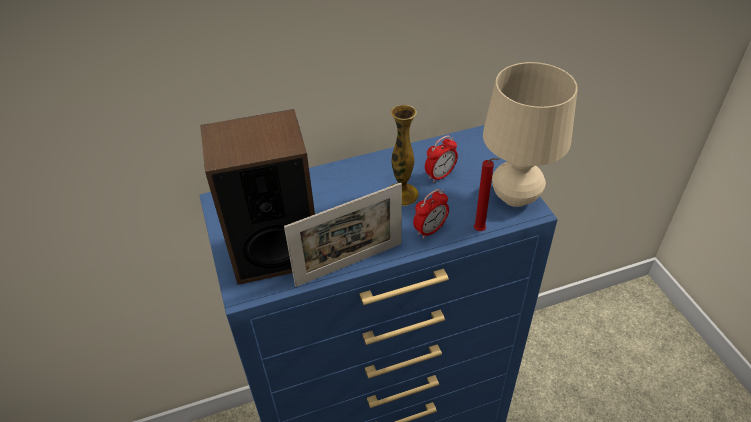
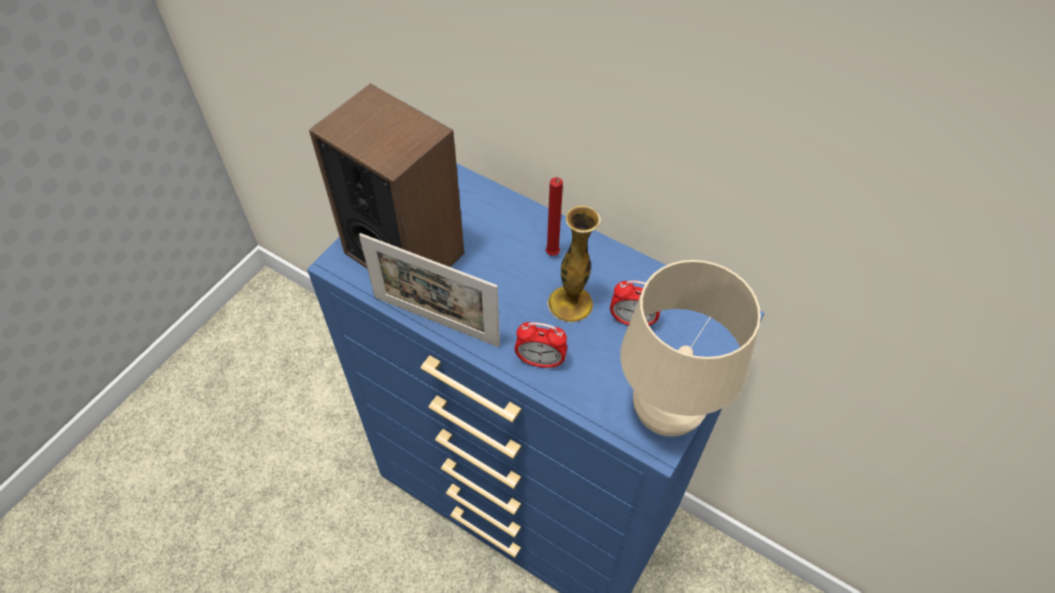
camera: 50 degrees right, 10 degrees up
(481, 231) = (579, 409): red candle -> red candle (552, 255)

